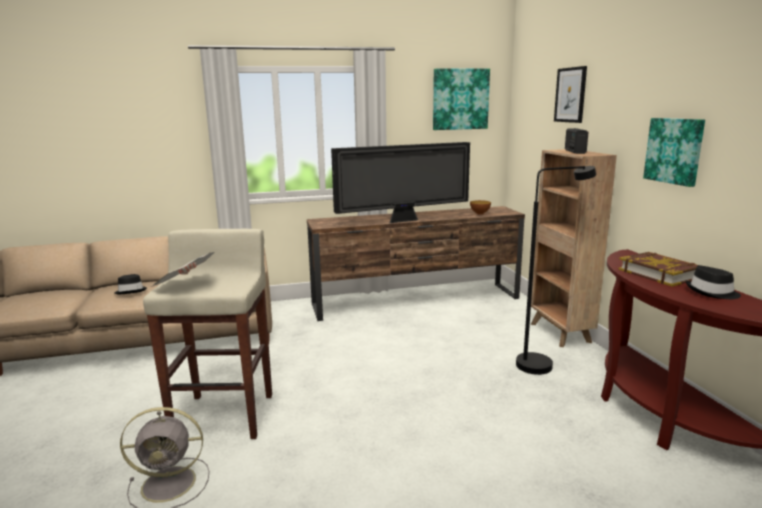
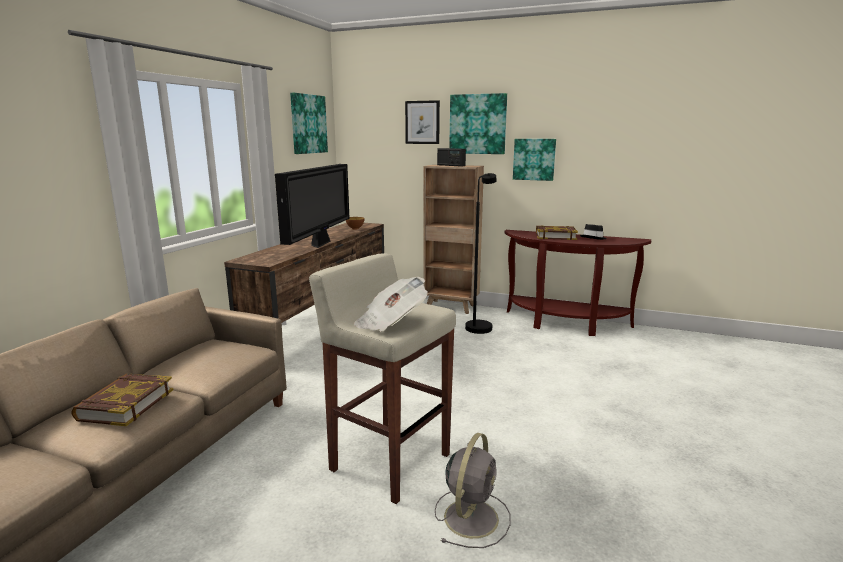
camera: 55 degrees left, 0 degrees up
(131, 291) = (125, 404): black hat -> book
(619, 96) = (478, 124): none -> picture

